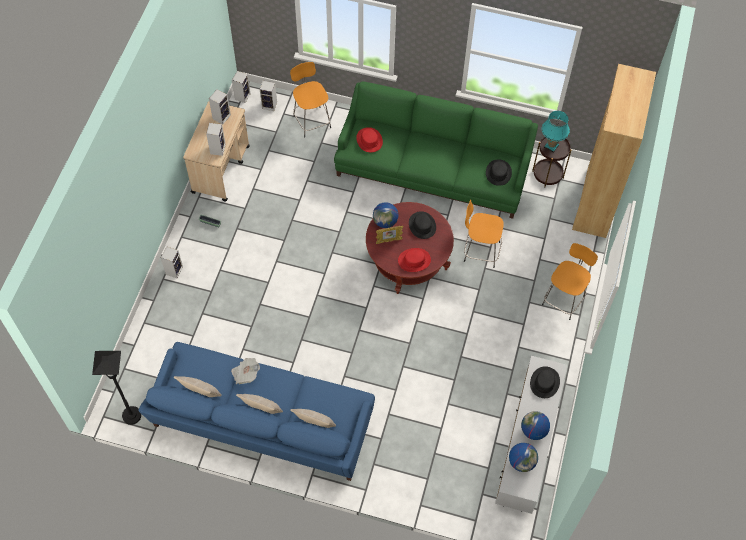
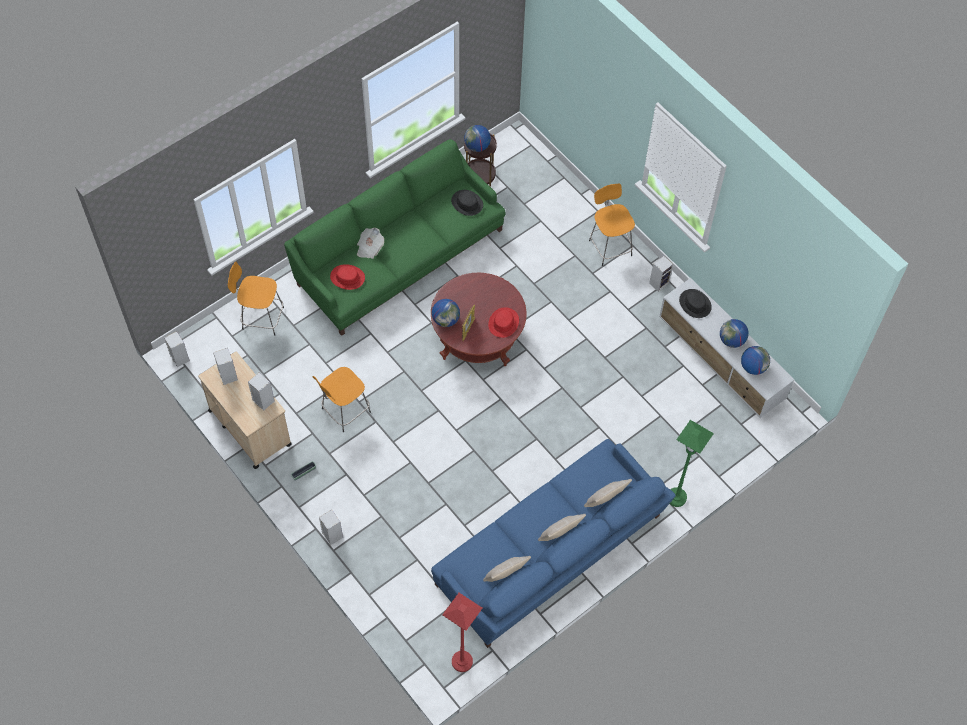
camera: 55 degrees left, 0 degrees up
(131, 416) = (462, 662): black floor lamp -> red floor lamp
(245, 374) = (513, 527): newspaper -> newspaper (369, 248)
(270, 105) = (211, 341): speaker -> speaker (659, 282)
(376, 484) = (676, 497): none -> green floor lamp
(422, 225) = (473, 294): black hat -> none
(480, 251) = (514, 276): orange stool -> orange stool (344, 411)
(551, 146) = (477, 146): turquoise table lamp -> globe
(595, 202) = (536, 161): brown bookcase -> none

